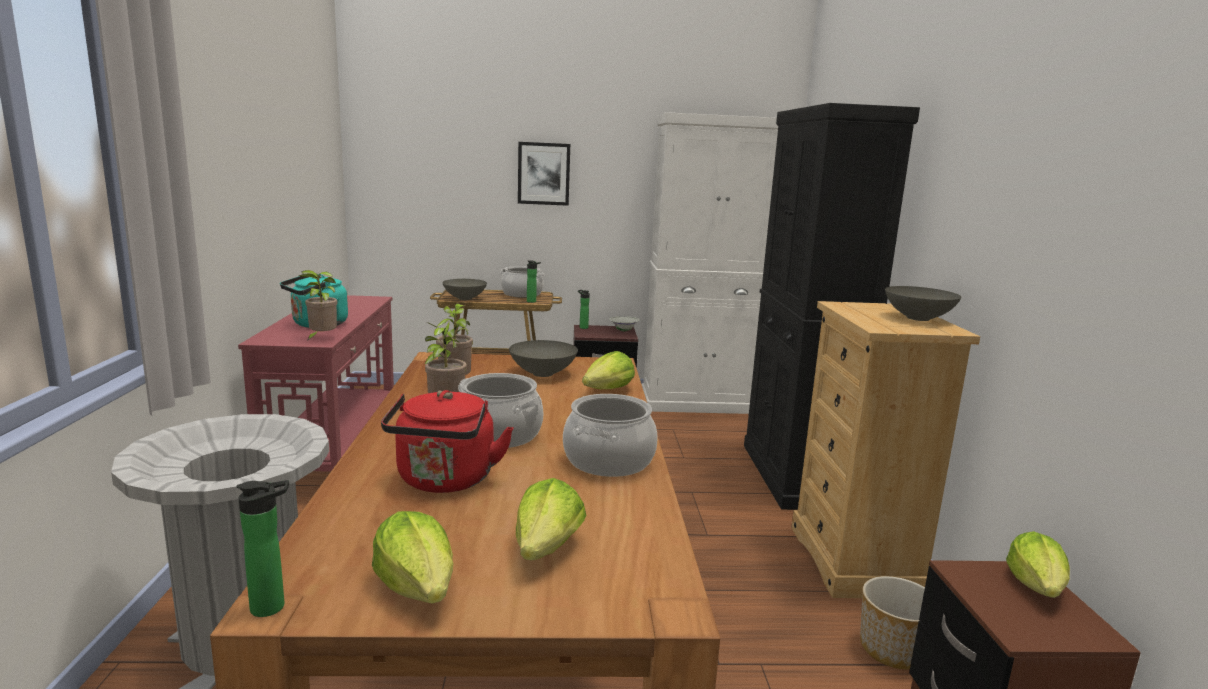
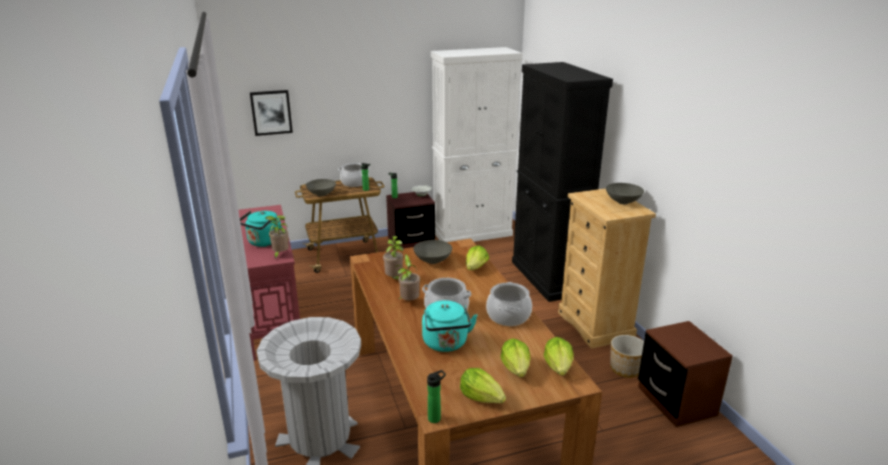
camera: 15 degrees left, 10 degrees up
(445, 481) = (446, 344): red kettle -> turquoise kettle
(544, 173) = (357, 97): picture -> picture (271, 112)
(1037, 587) = (691, 334): lettuce -> lettuce (558, 367)

